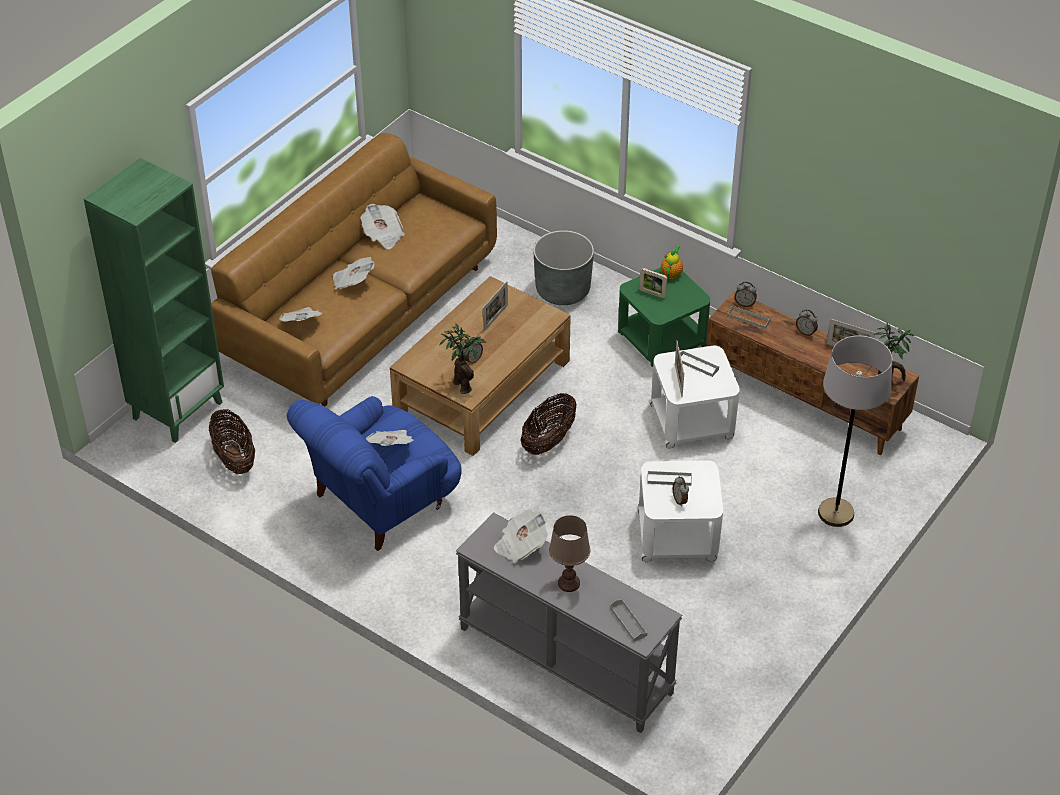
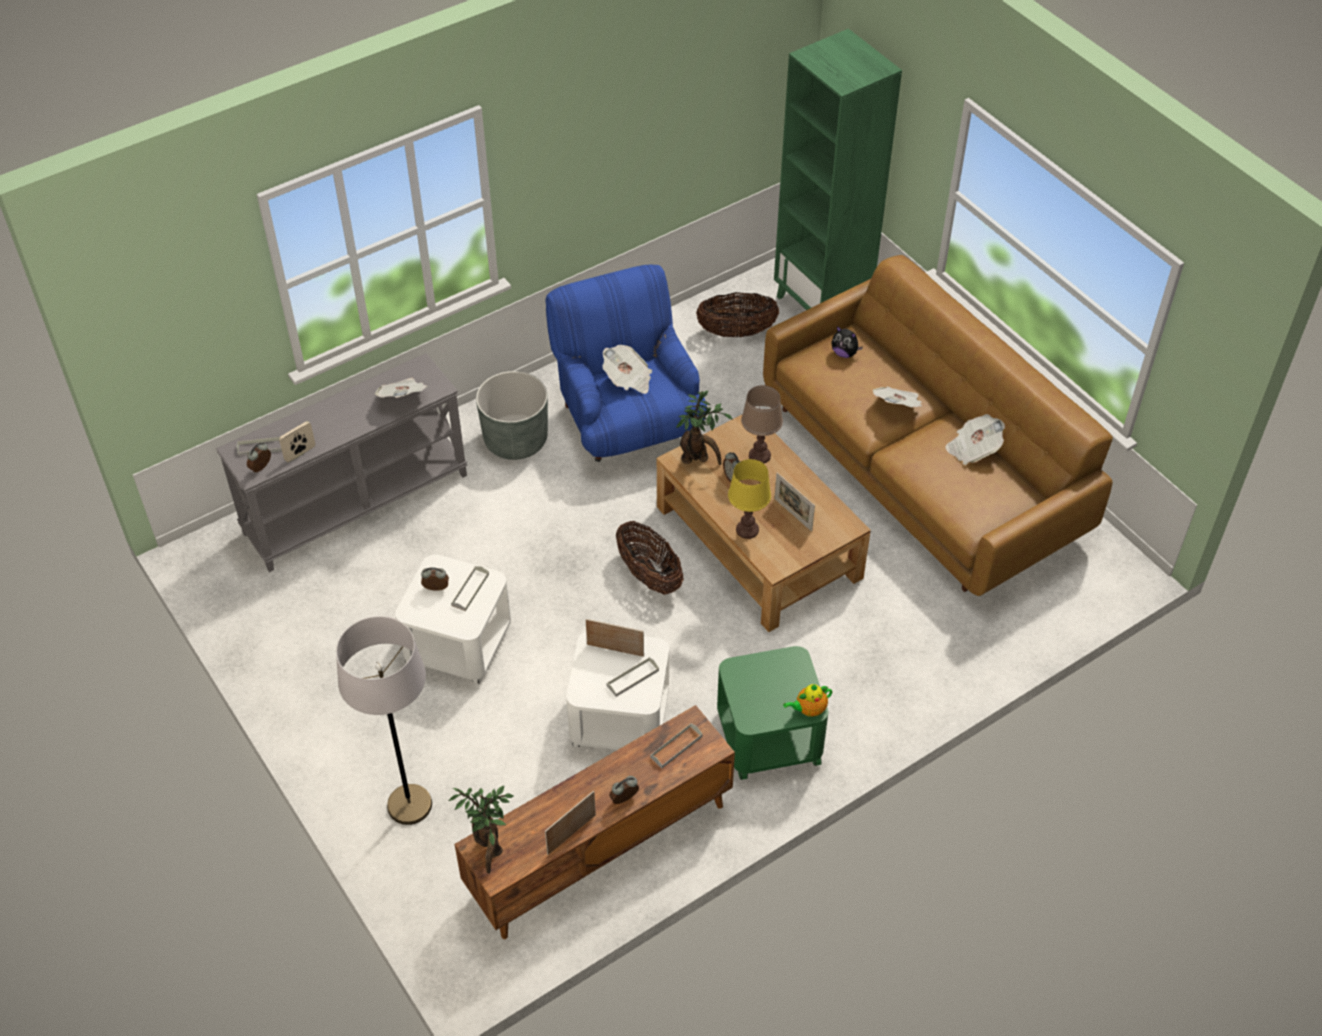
camera: 110 degrees right, 5 degrees up
(302, 323) = (844, 353): newspaper -> plush toy
(523, 339) = (747, 529): none -> yellow table lamp
(563, 290) = (896, 663): grey planter -> grey planter (515, 440)
(569, 583) = (336, 419): brown table lamp -> brown table lamp (760, 456)
(652, 293) = (778, 676): picture frame -> picture frame (300, 453)
(671, 273) = (809, 710): teapot -> teapot turned 120 degrees clockwise
(744, 304) = (705, 753): alarm clock -> alarm clock (262, 468)

